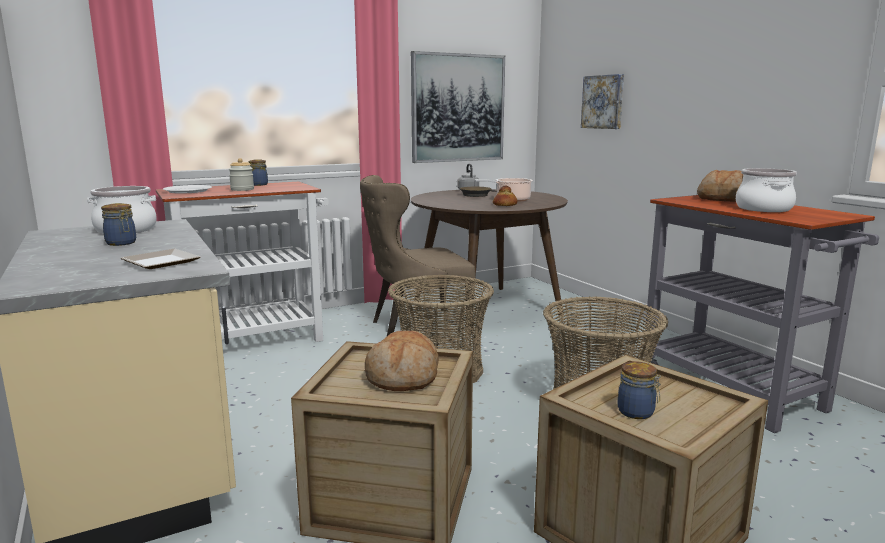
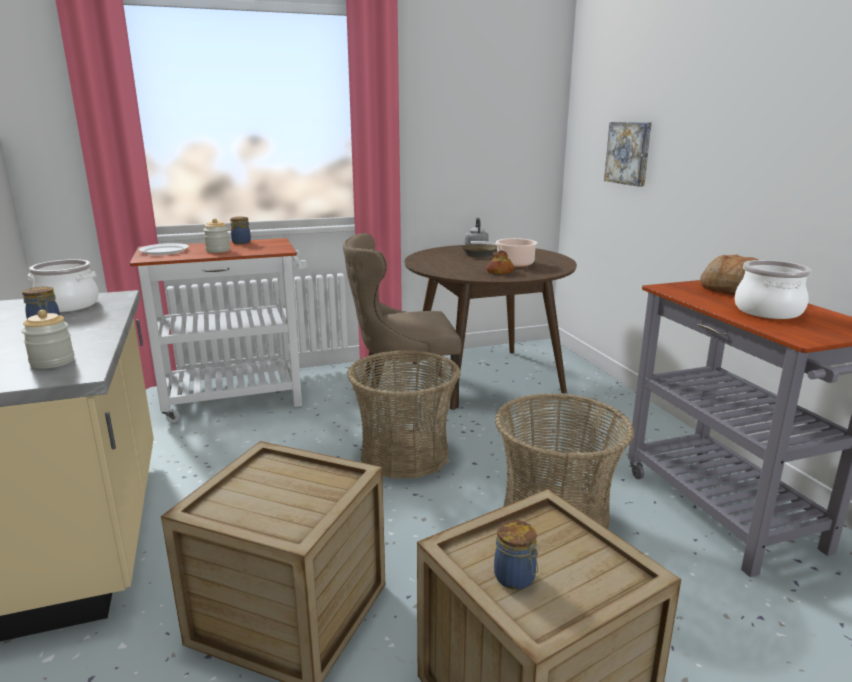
camera: 10 degrees right, 5 degrees up
(160, 263) = (52, 362): plate -> jar
(403, 377) = (291, 496): bread -> none
(458, 108) = (469, 155): picture -> none

